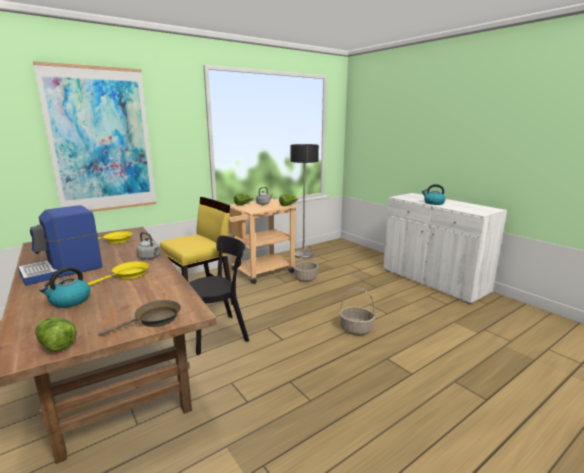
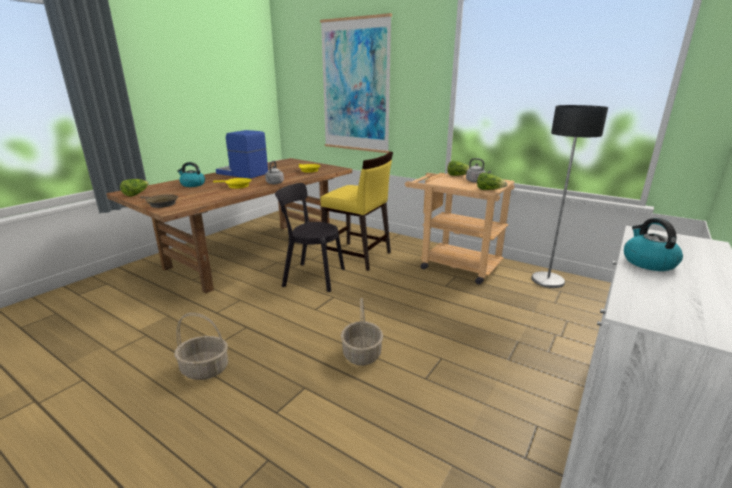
camera: 70 degrees right, 5 degrees up
(219, 333) = (311, 277): black chair -> black chair turned 150 degrees clockwise
(306, 278) = (472, 296): basket -> basket (205, 369)

